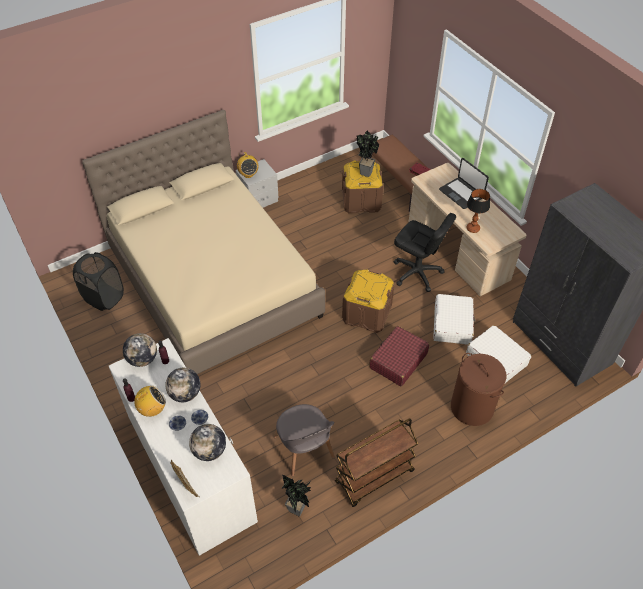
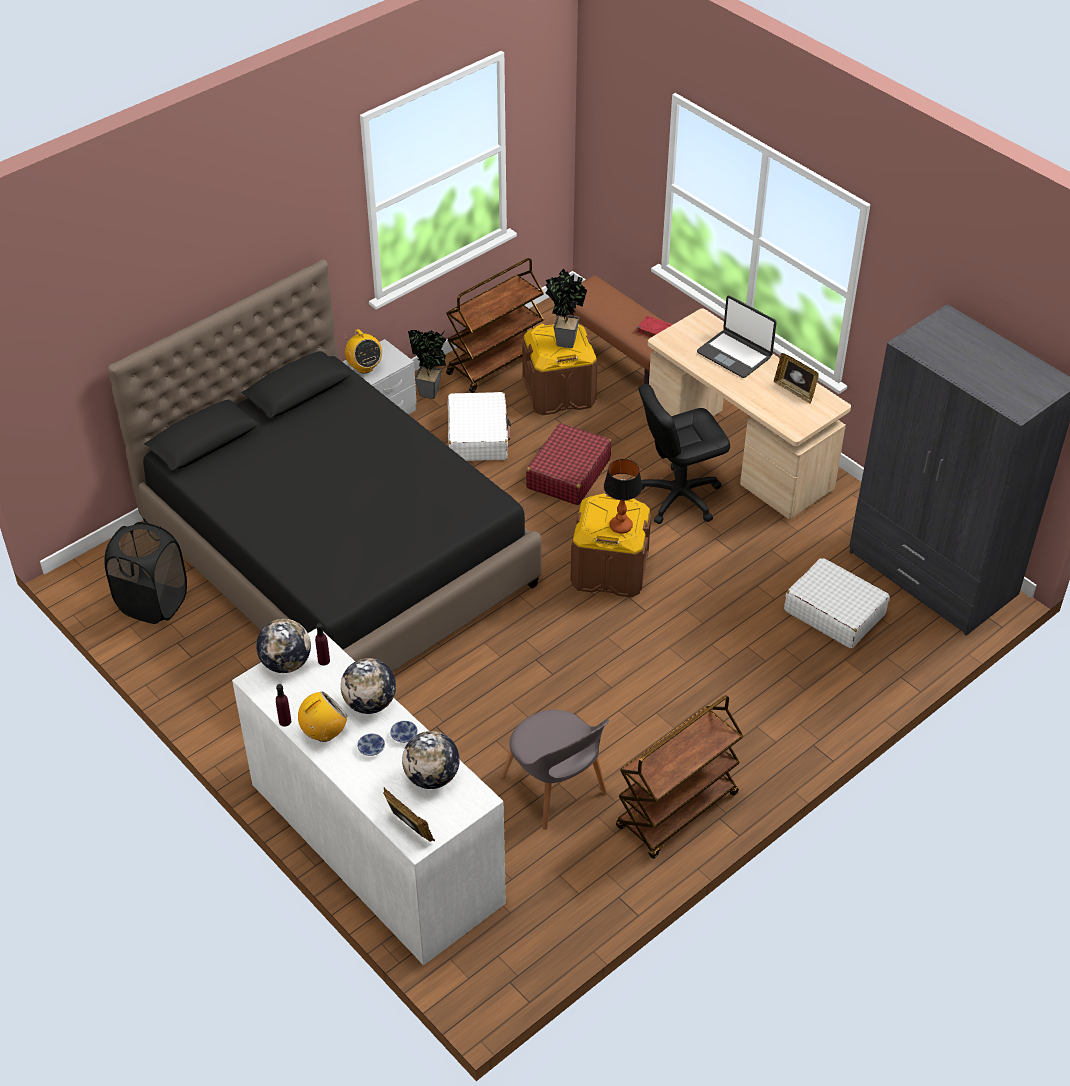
camera: 10 degrees left, 5 degrees down
(214, 282) = (338, 554): beige bed -> black bed
(298, 511) = (567, 878): potted plant -> potted plant (431, 394)
(329, 178) = (496, 362): none -> brown cart
(398, 361) = (677, 635): red suitcase -> red suitcase (568, 474)
(417, 273) = (678, 497): black office chair -> black office chair turned 135 degrees clockwise
(452, 324) = (753, 568): white suitcase -> white suitcase (478, 436)
(472, 228) = (763, 406): table lamp -> table lamp (620, 526)
(472, 407) = (810, 688): brown laundry basket -> none
(493, 221) = (795, 391): none -> picture frame

